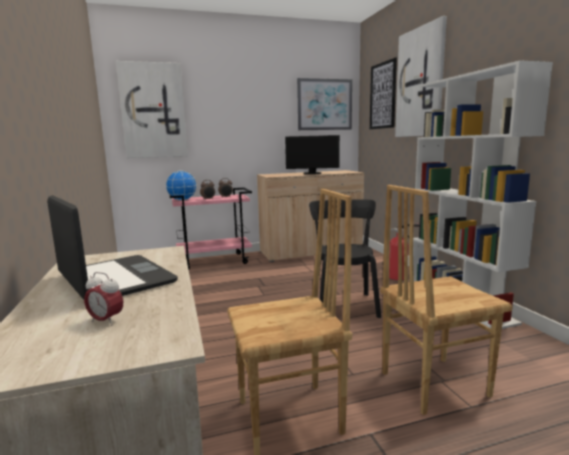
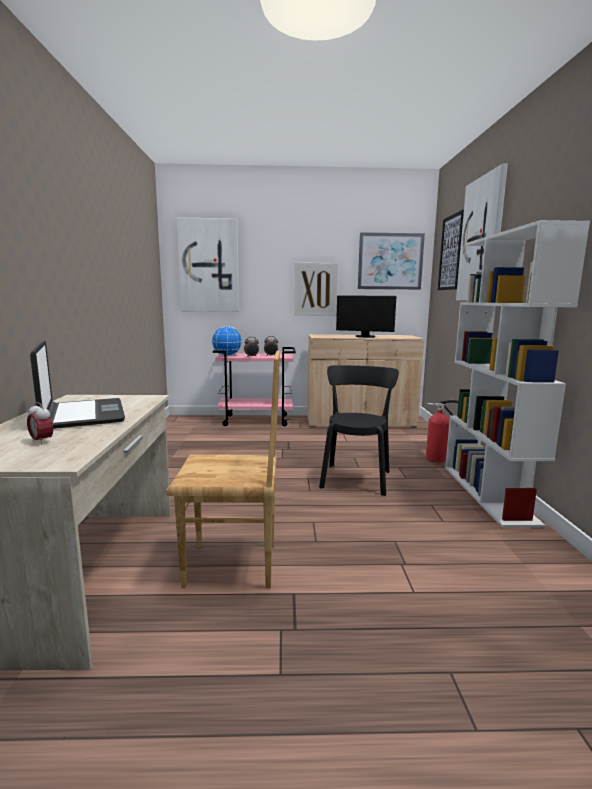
camera: 15 degrees right, 0 degrees up
(260, 132) = (315, 289): none -> picture
(432, 383) = (390, 564): brown chair -> none

